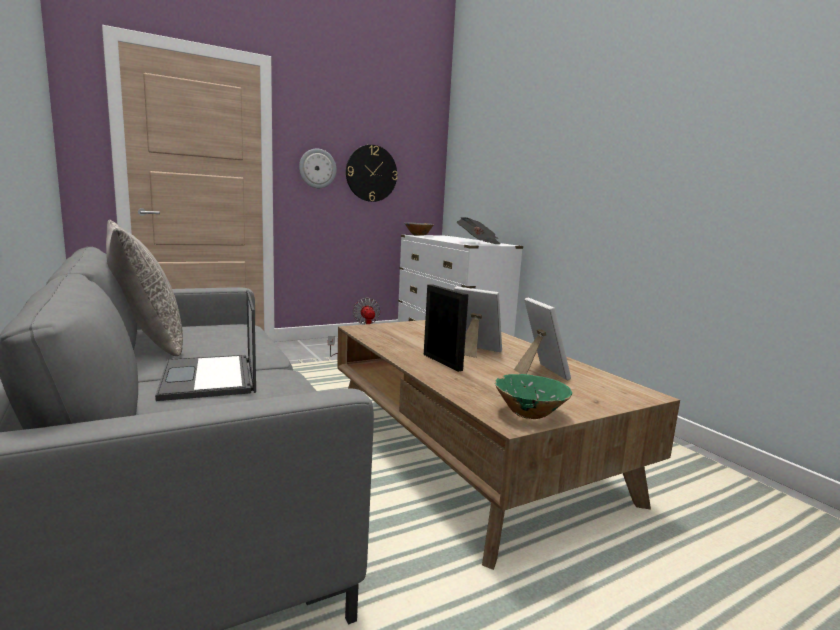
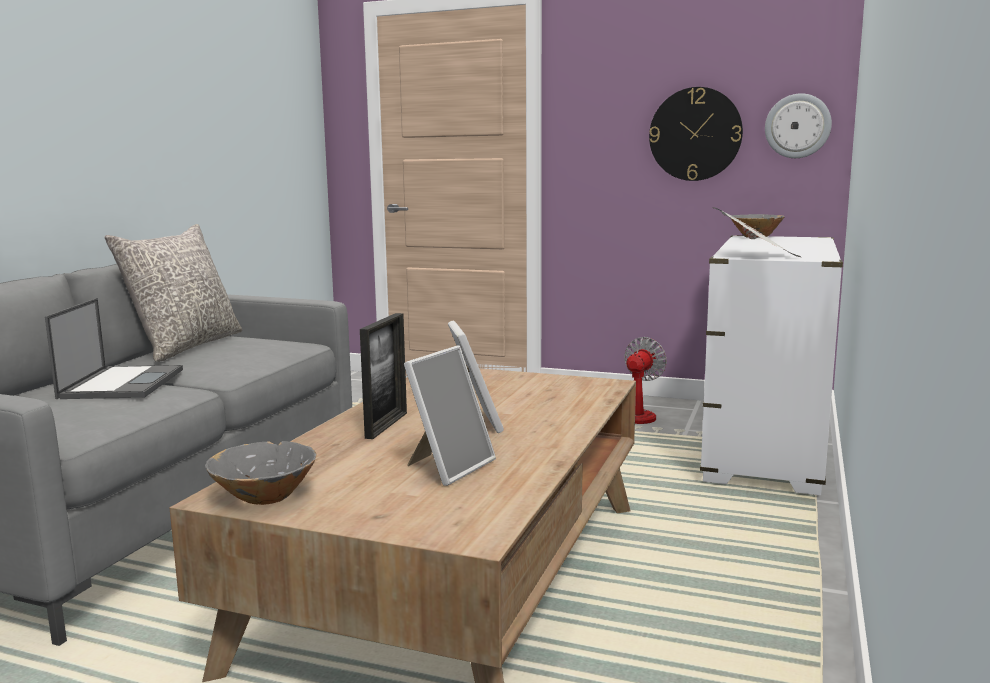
camera: 50 degrees right, 0 degrees up
(210, 378) = (122, 383): laptop -> laptop turned 150 degrees clockwise
(317, 168) = (604, 135): wall clock -> wall clock (797, 126)
(529, 414) = (265, 497): green bowl -> grey bowl

